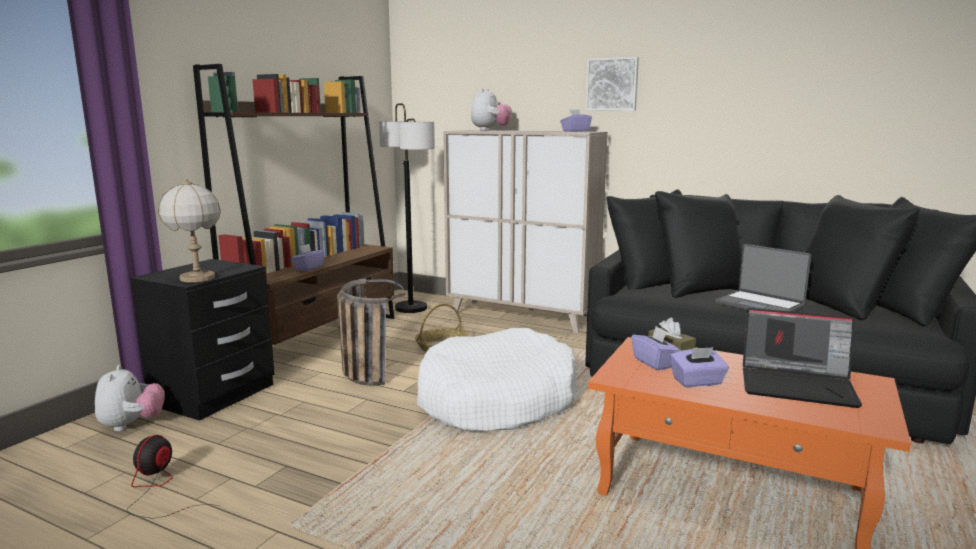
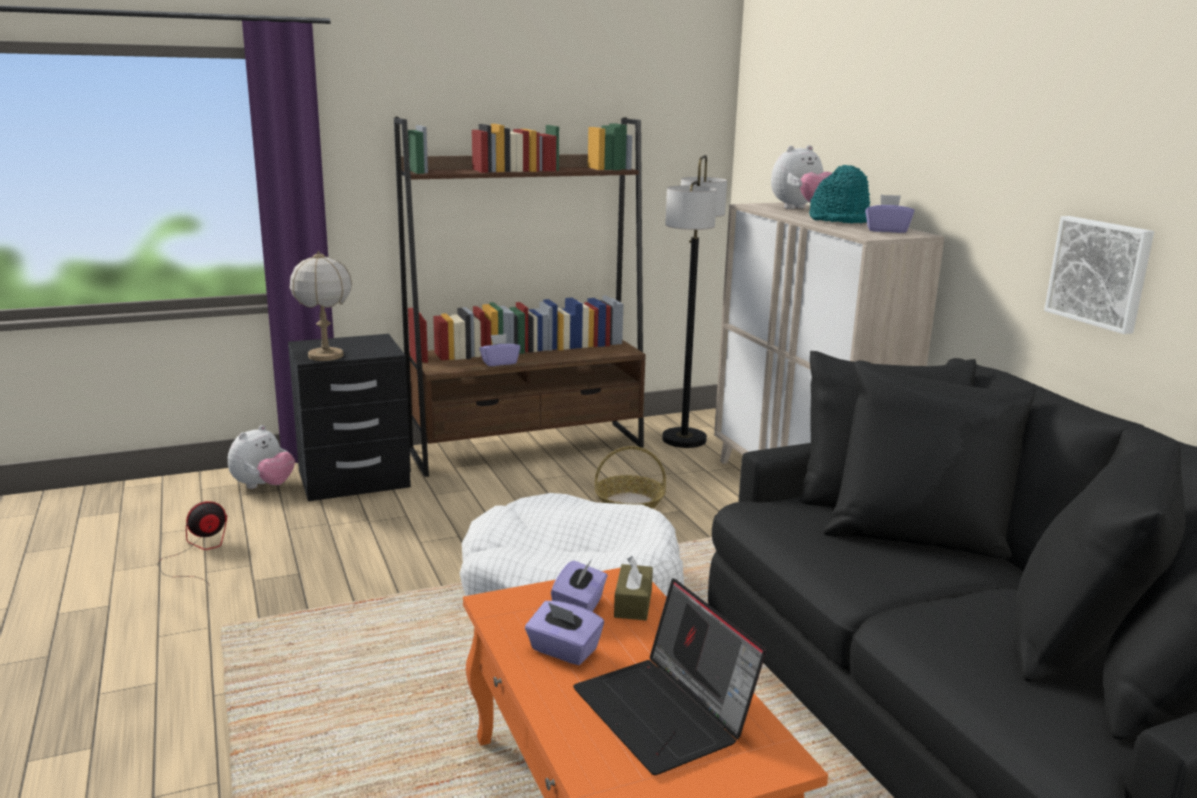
camera: 40 degrees right, 5 degrees up
(364, 370) = (508, 502): basket -> none
(534, 131) = (840, 220): none -> turquoise hat
(612, 84) = (964, 158): picture -> picture (1100, 272)
(760, 305) = (919, 592): laptop -> none

